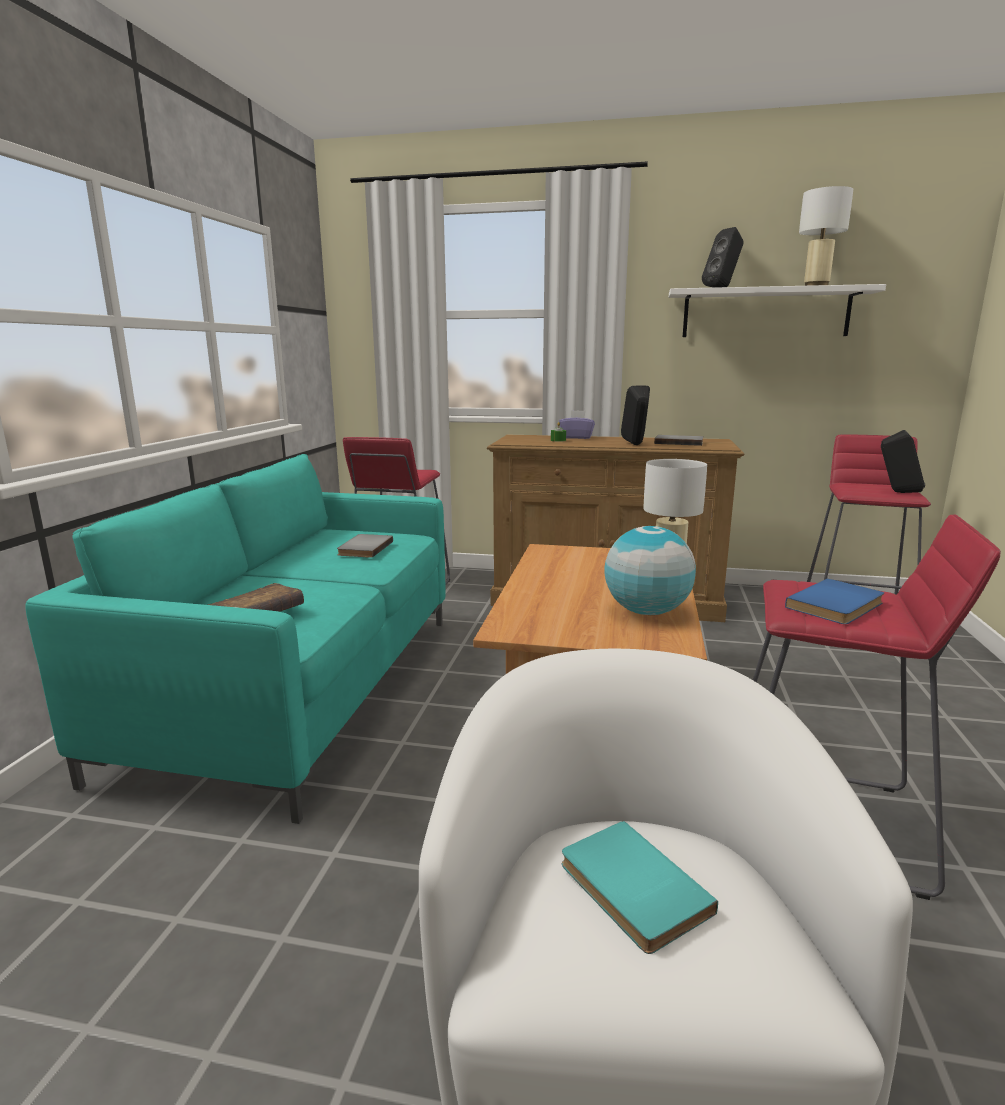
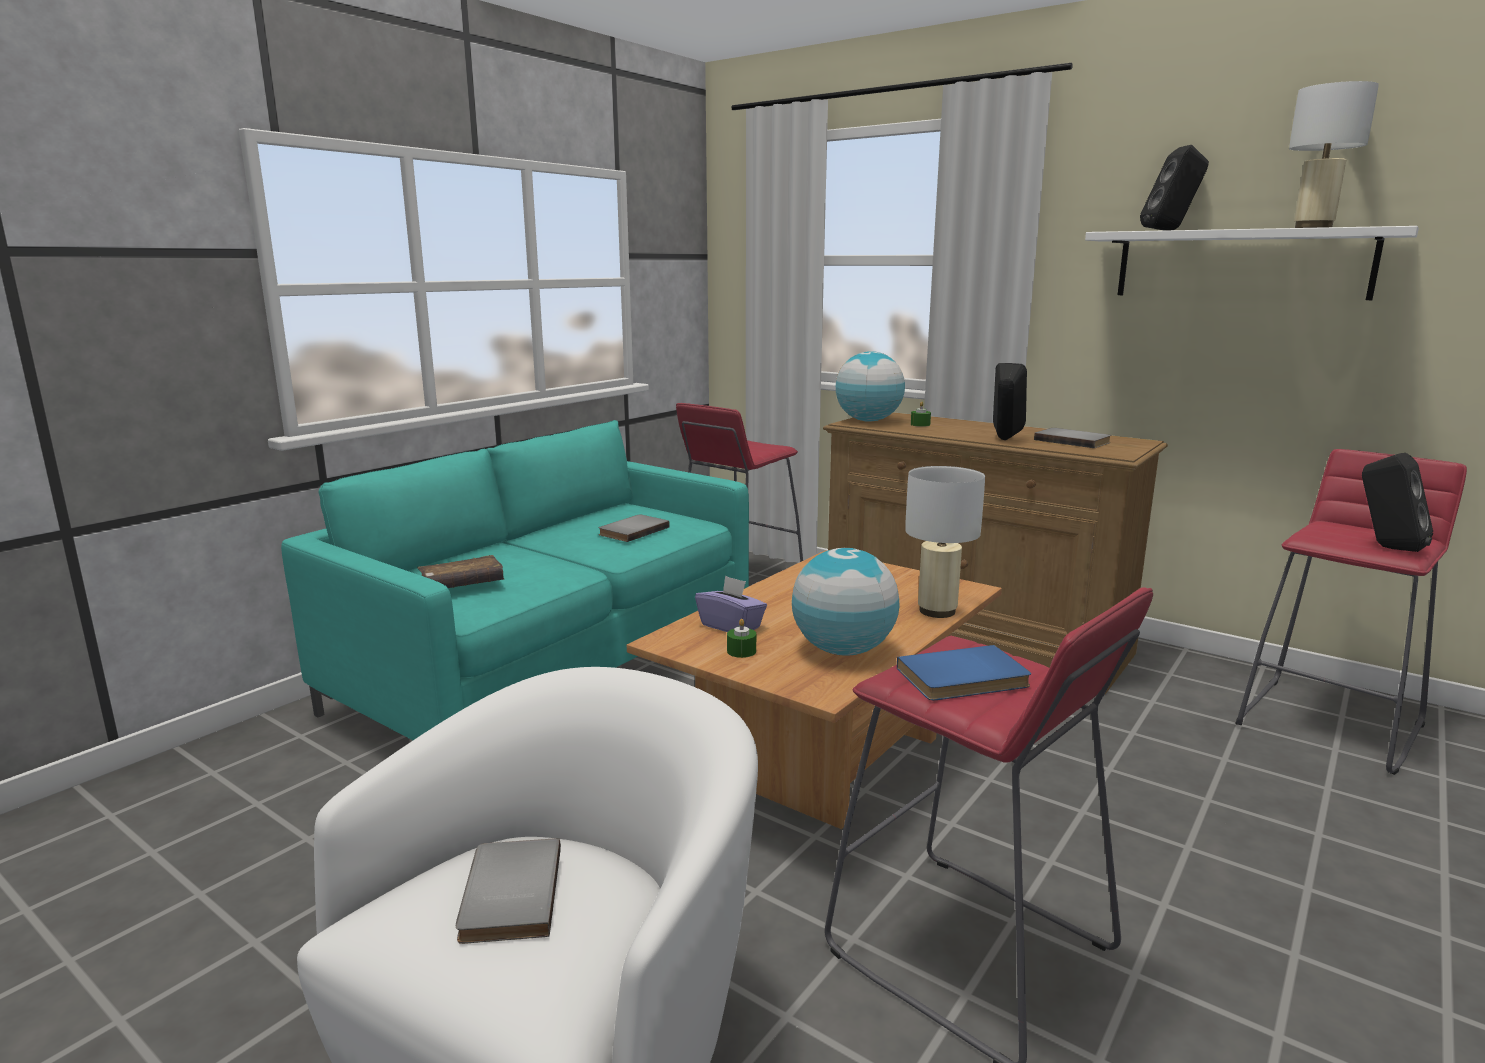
camera: 25 degrees right, 0 degrees up
(516, 440) = (868, 421): none -> globe
(574, 627) = (741, 651): none -> green candle
(576, 437) = (953, 422): purple tissue box -> purple tissue box (731, 626)
(630, 889) = (507, 894): turquoise book -> grey book

